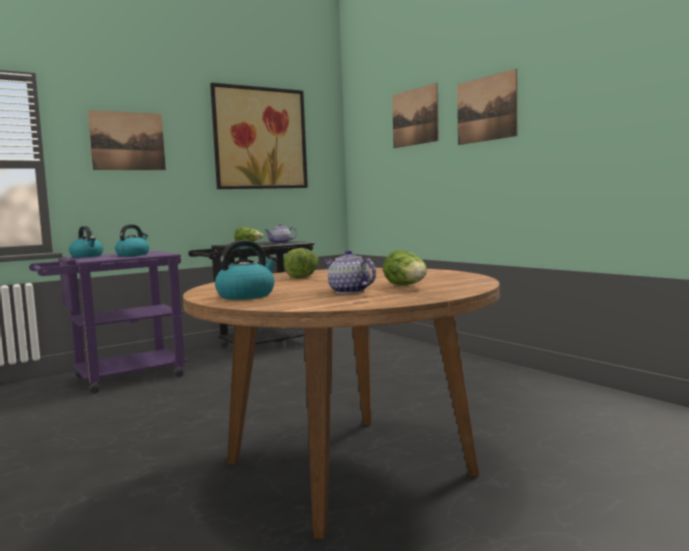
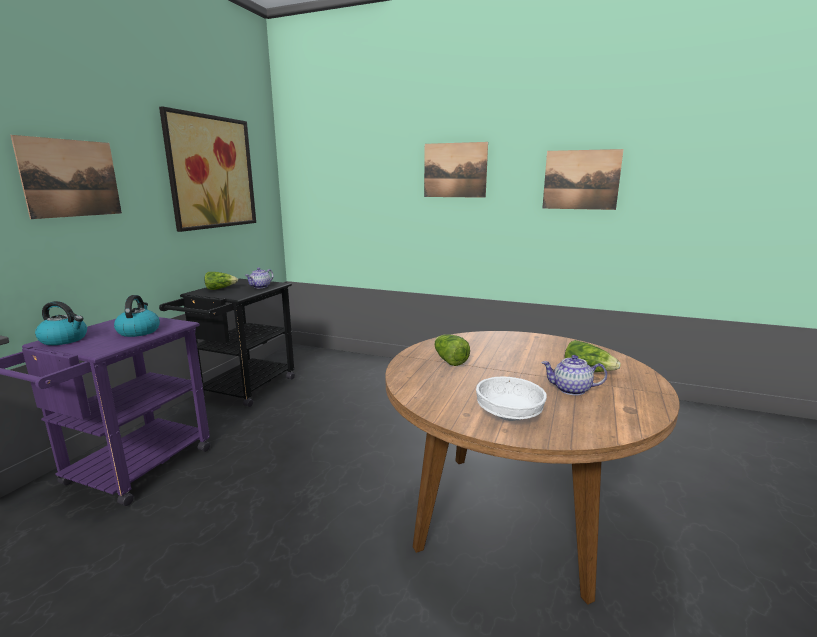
camera: 35 degrees left, 10 degrees up
(246, 295) = (508, 415): kettle -> white bowl
(414, 117) = (373, 164): picture -> picture (581, 180)

